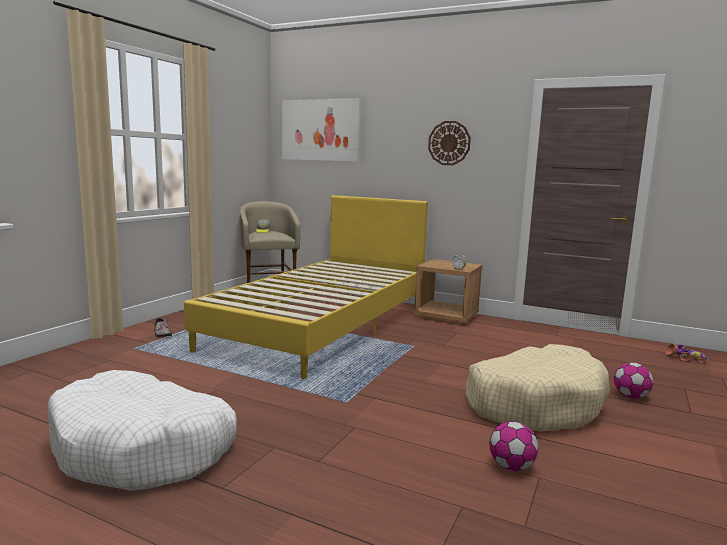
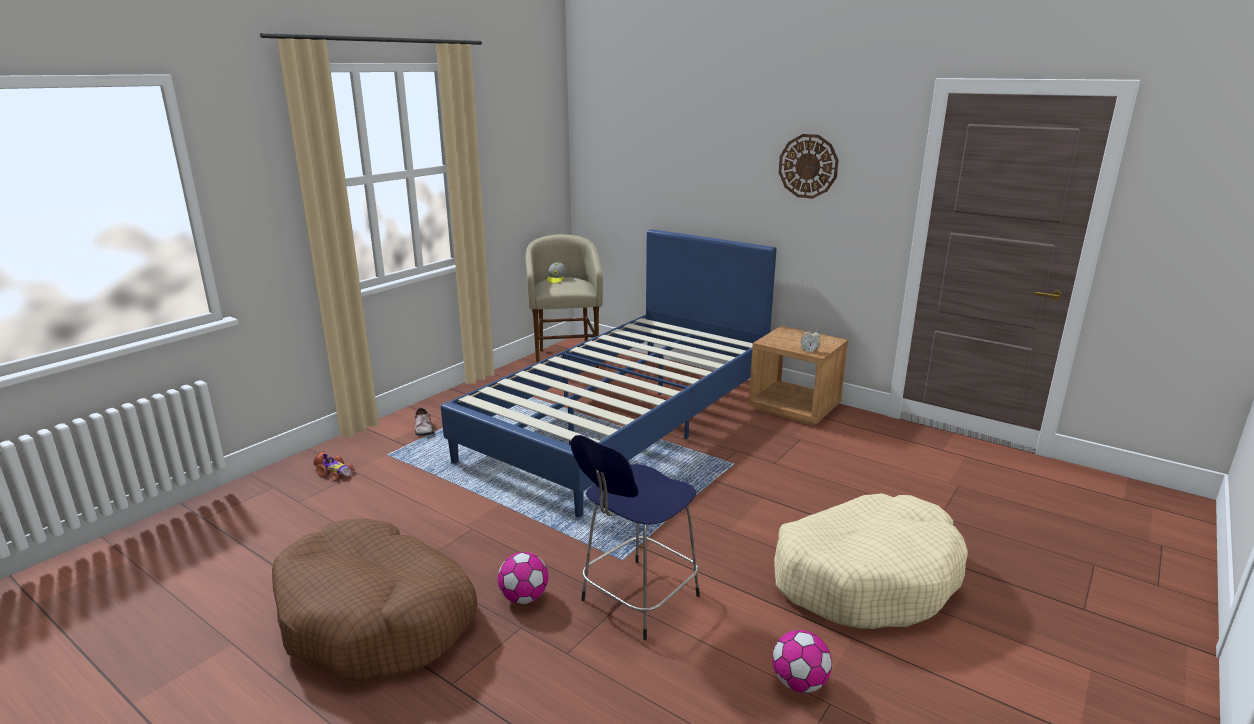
camera: 10 degrees right, 10 degrees up
(143, 448) = (376, 618): white dog bed -> brown dog bed
(320, 130) = (633, 137): picture -> none
(322, 325) = (623, 420): yellow bed -> blue bed
(366, 425) = (637, 600): none -> blue stool
(630, 396) = (1007, 573): football -> football (524, 598)
(686, 358) = (1121, 505): toy car -> toy car (333, 472)

